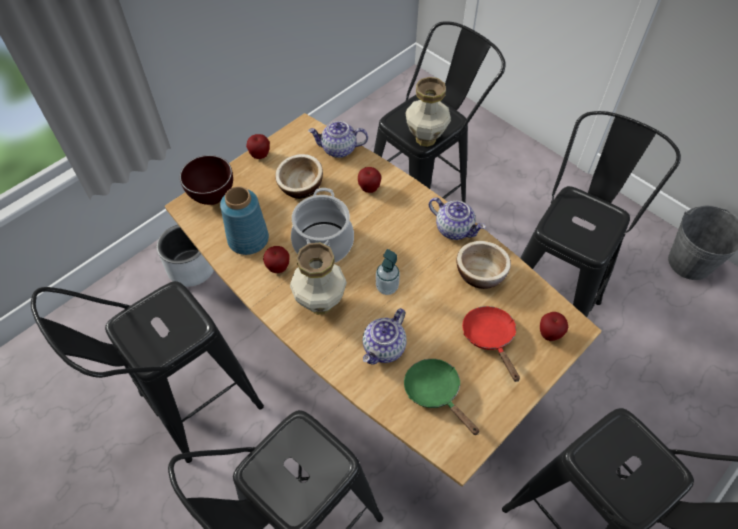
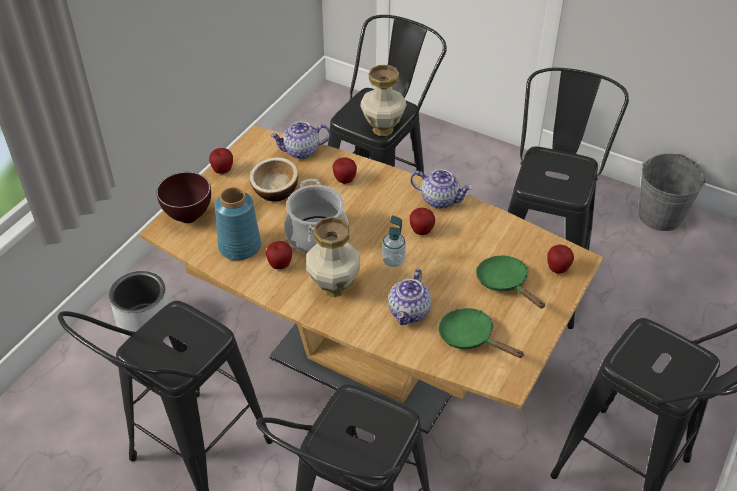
camera: 15 degrees left, 10 degrees down
(425, 260) = (421, 231): none -> apple
(480, 274) = (477, 232): bowl -> none
(490, 338) = (505, 283): red frying pan -> green frying pan

